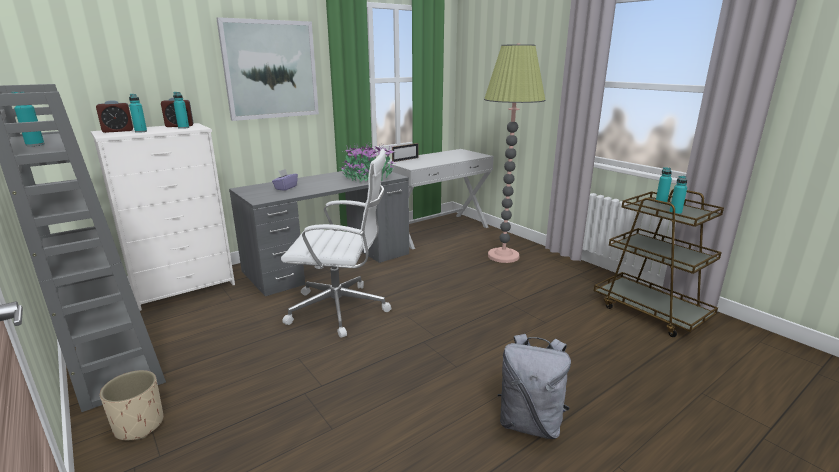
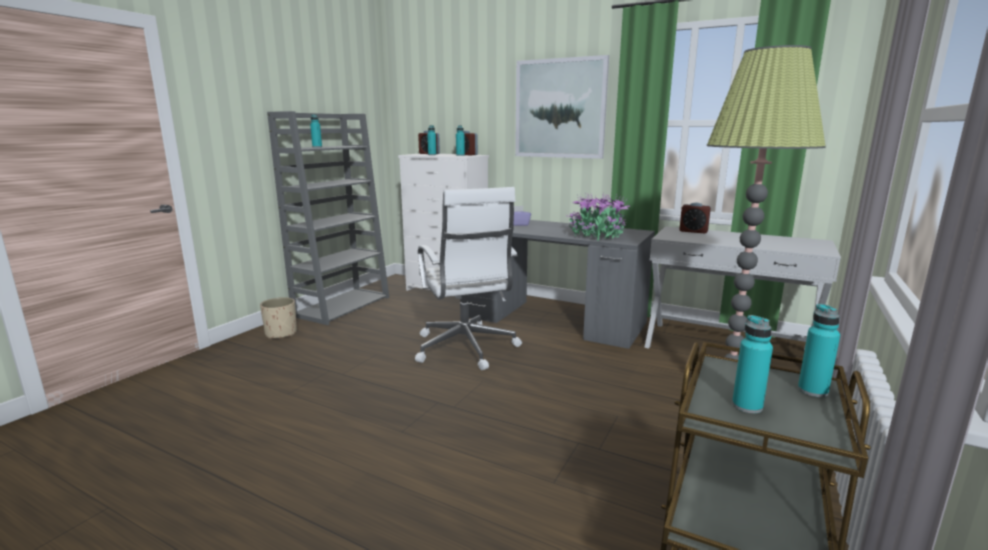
camera: 65 degrees right, 5 degrees down
(405, 159) = (693, 231): picture frame -> alarm clock
(530, 423) = (314, 501): grey backpack -> none

